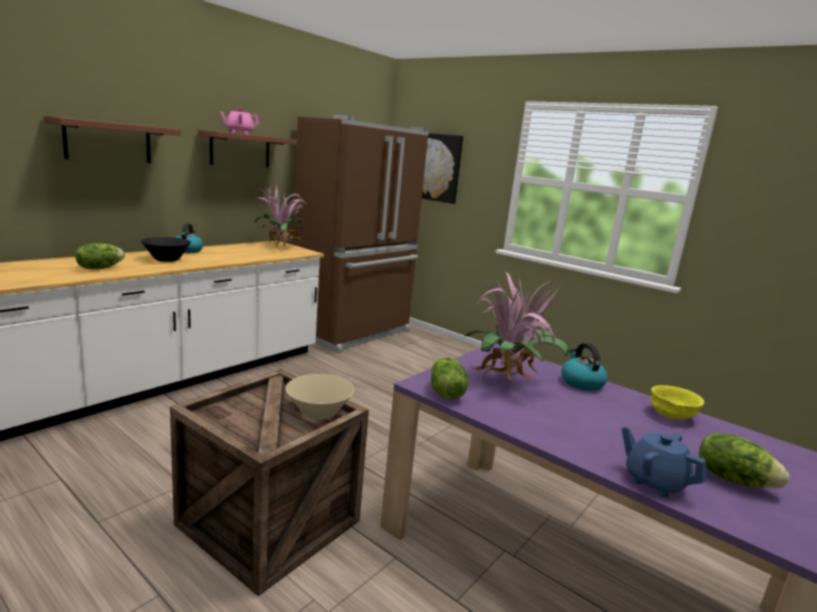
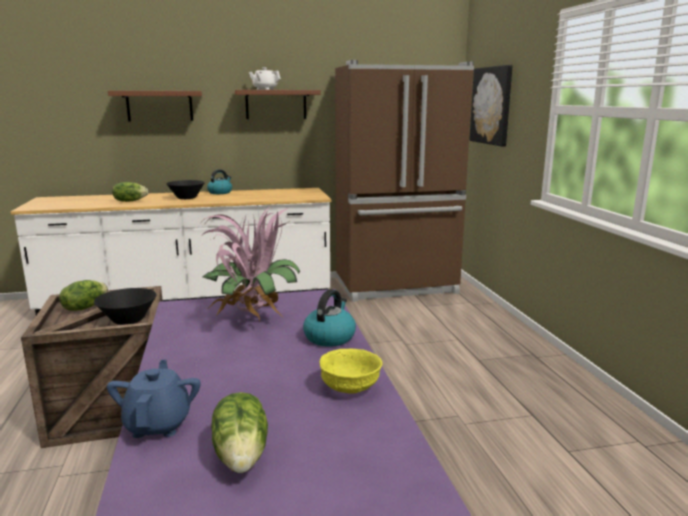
camera: 40 degrees right, 0 degrees up
(239, 133) = (265, 89): pink teapot -> white teapot
(282, 248) = (304, 193): potted plant -> none
(318, 413) = (128, 320): beige bowl -> black bowl
(445, 393) = (177, 315): lettuce -> lettuce (84, 307)

